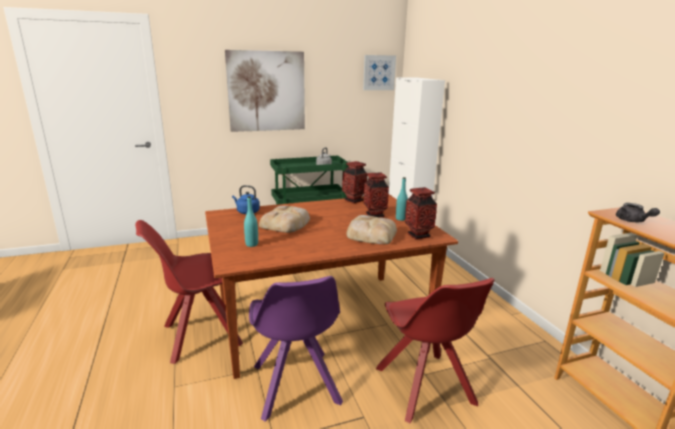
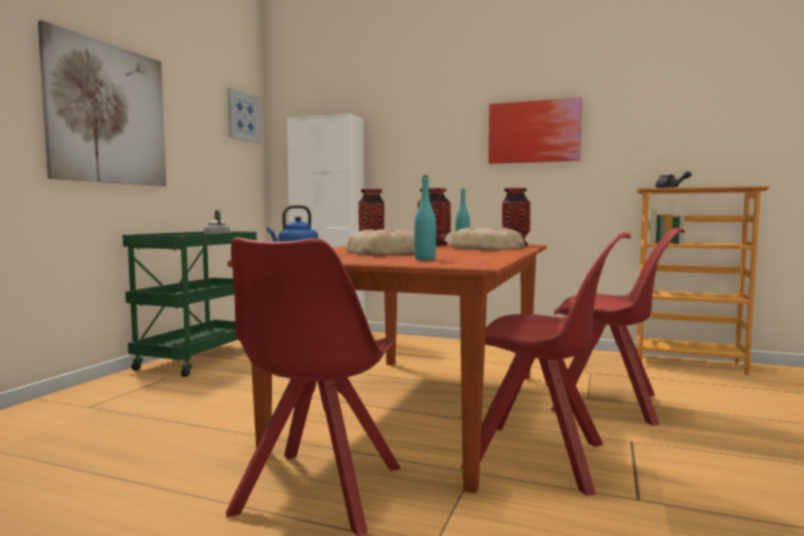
camera: 50 degrees left, 15 degrees down
(296, 386) = (540, 458): purple chair -> red chair
(553, 115) = (534, 132): none -> picture

